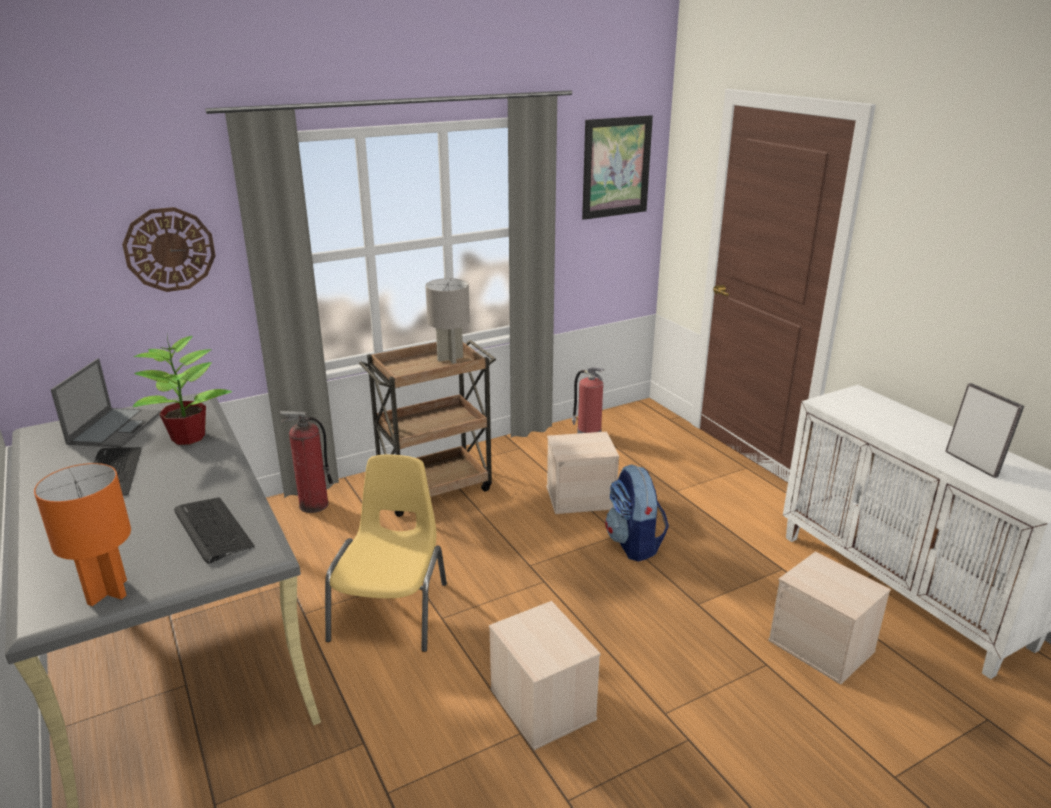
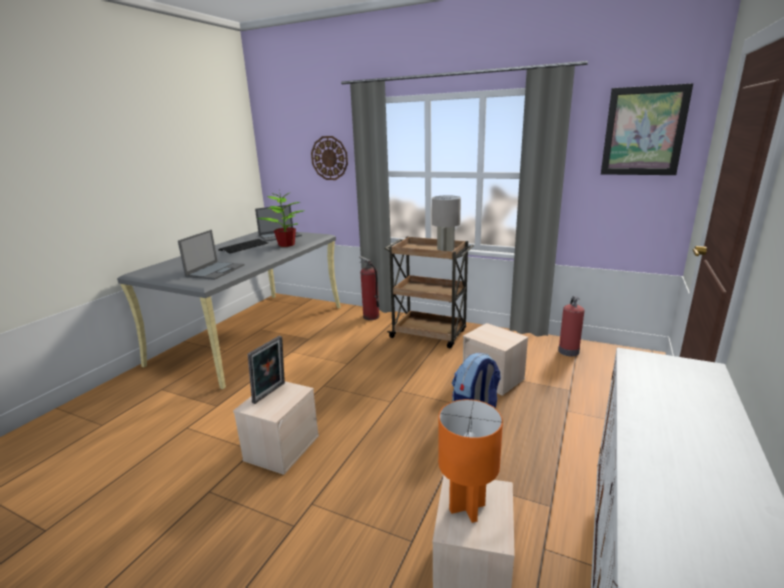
camera: 55 degrees right, 5 degrees down
(108, 592) = (159, 273): orange table lamp -> orange table lamp (468, 508)
(212, 530) = (216, 270): keyboard -> laptop
(392, 610) = (315, 369): yellow chair -> none
(973, 463) = (682, 479): picture frame -> picture frame (271, 393)

